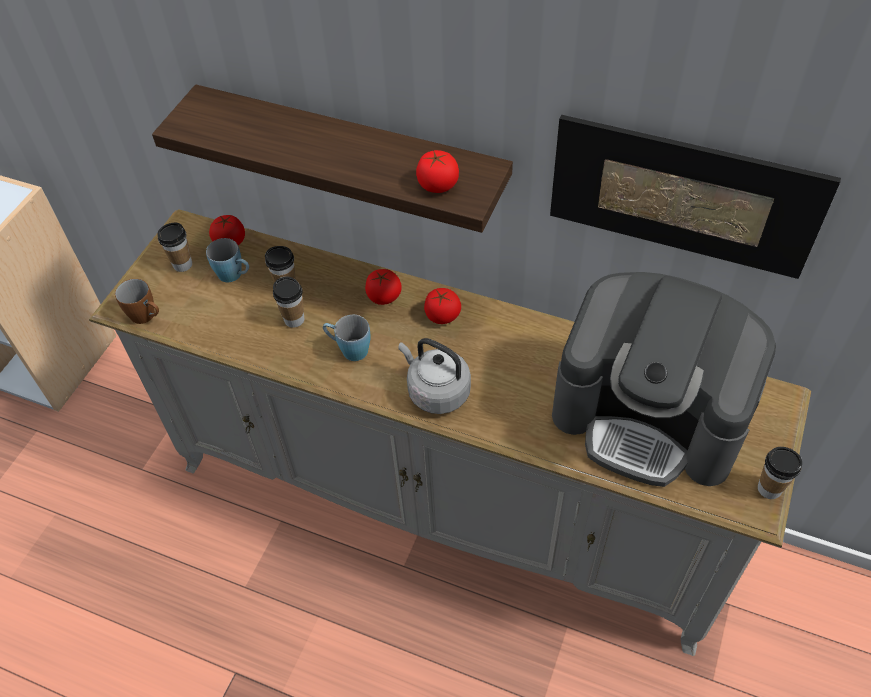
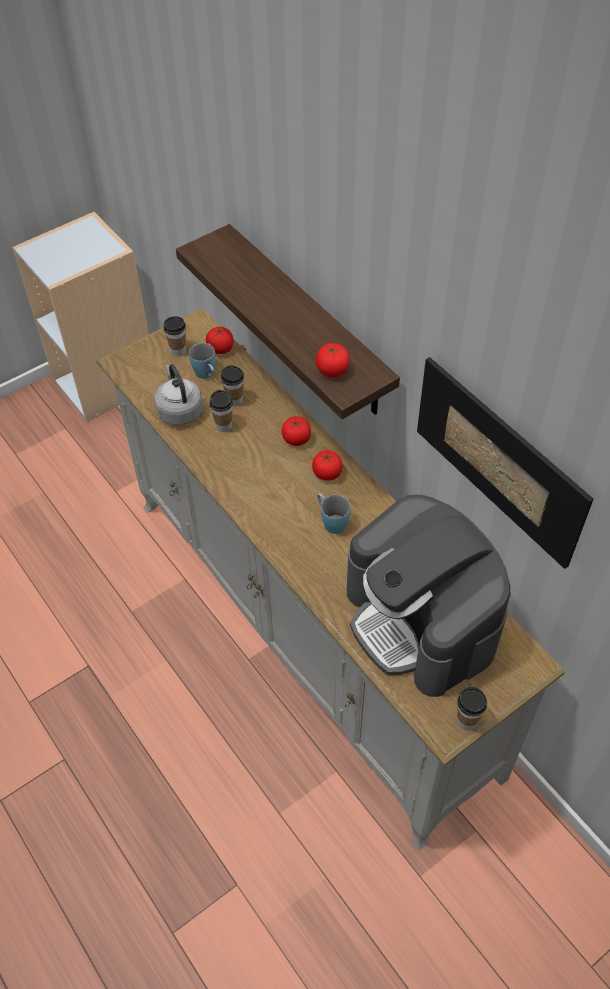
camera: 30 degrees right, 0 degrees up
(147, 316) = (131, 377): brown mug -> none
(349, 349) = (244, 465): blue mug -> blue mug (331, 521)
(436, 391) = (281, 524): grey kettle -> grey kettle (179, 410)

